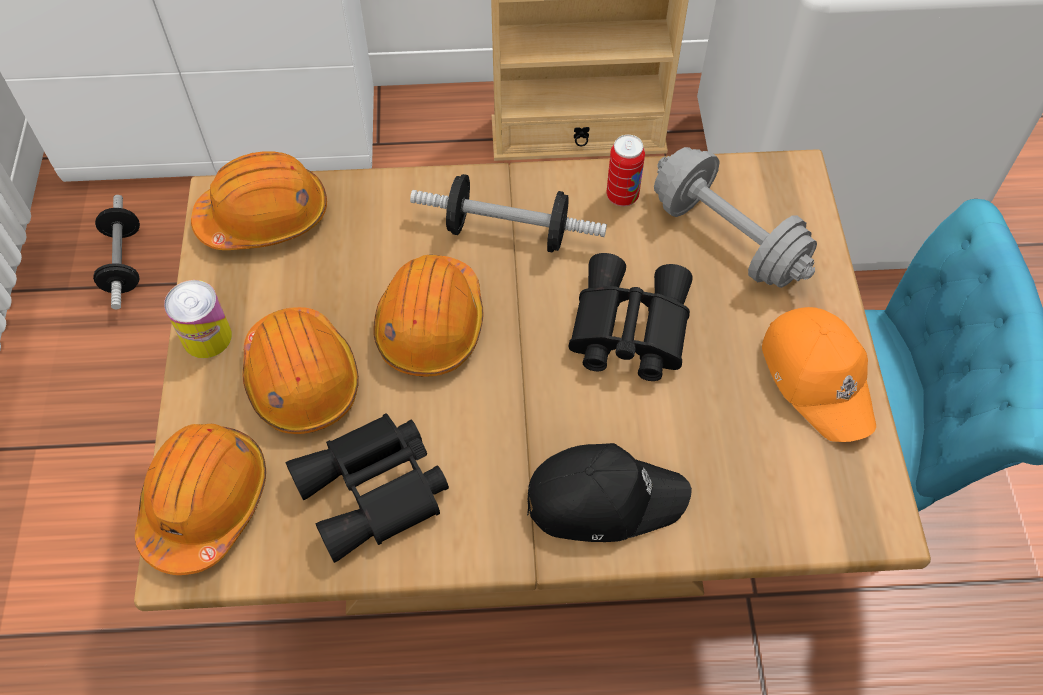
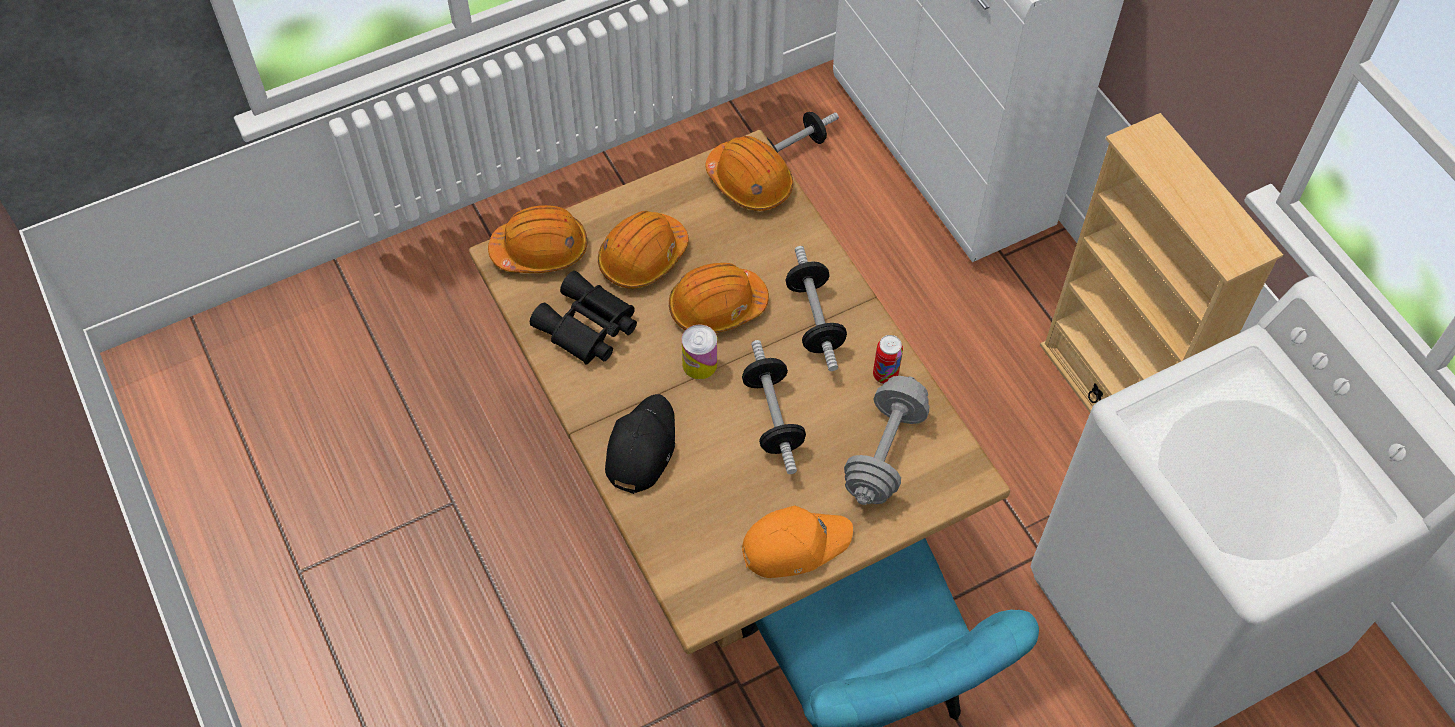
camera: 65 degrees right, 0 degrees up
(207, 337) = (646, 197): can -> can (699, 364)
(603, 498) = (640, 448): black cap -> black cap turned 135 degrees counterclockwise
(626, 329) = (772, 417): black binoculars -> dumbbell
(818, 378) = (794, 544): orange cap -> orange cap turned 150 degrees counterclockwise

